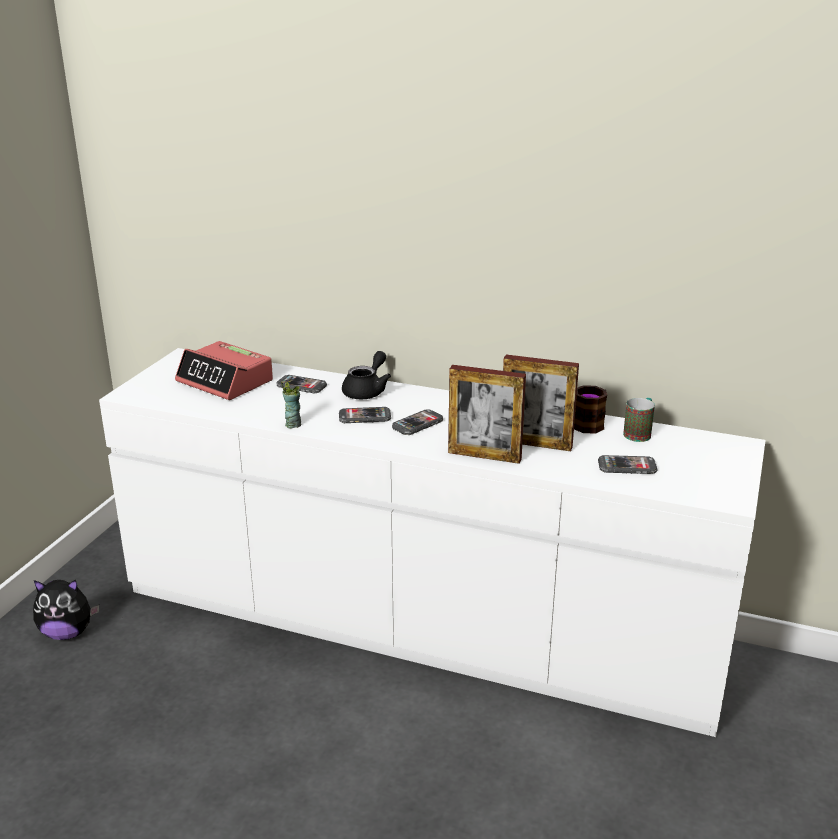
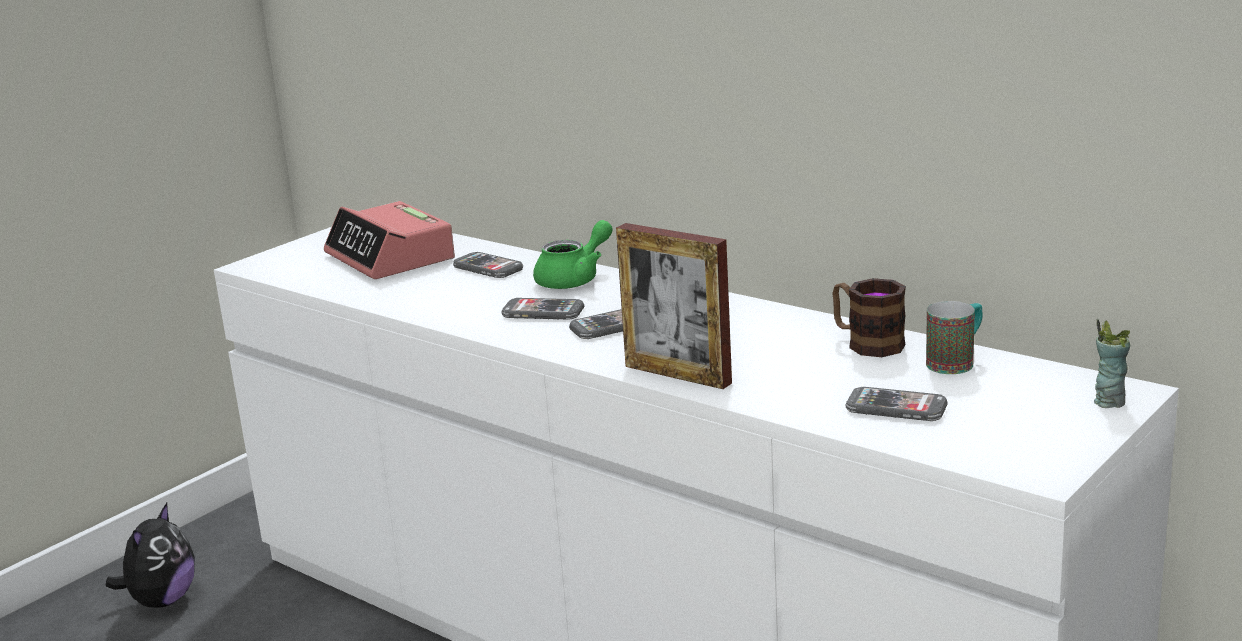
camera: 20 degrees right, 5 degrees down
(67, 633) = (162, 601): plush toy -> plush toy turned 90 degrees counterclockwise
(293, 424) = (435, 315): cup -> cup (1109, 402)
(367, 391) = (575, 279): black teapot -> green teapot
(536, 444) = (772, 365): picture frame -> none

